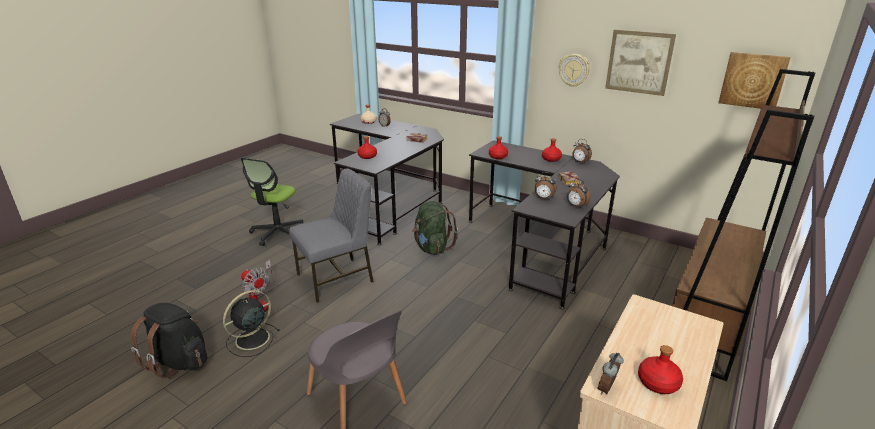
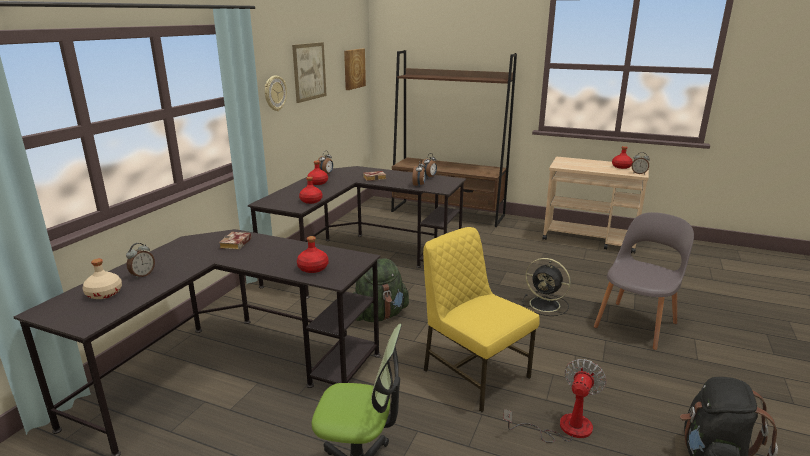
camera: 100 degrees left, 5 degrees down
(251, 340) = (628, 409): black fan -> black fan (546, 305)
(337, 278) = (474, 373): grey chair -> yellow chair

